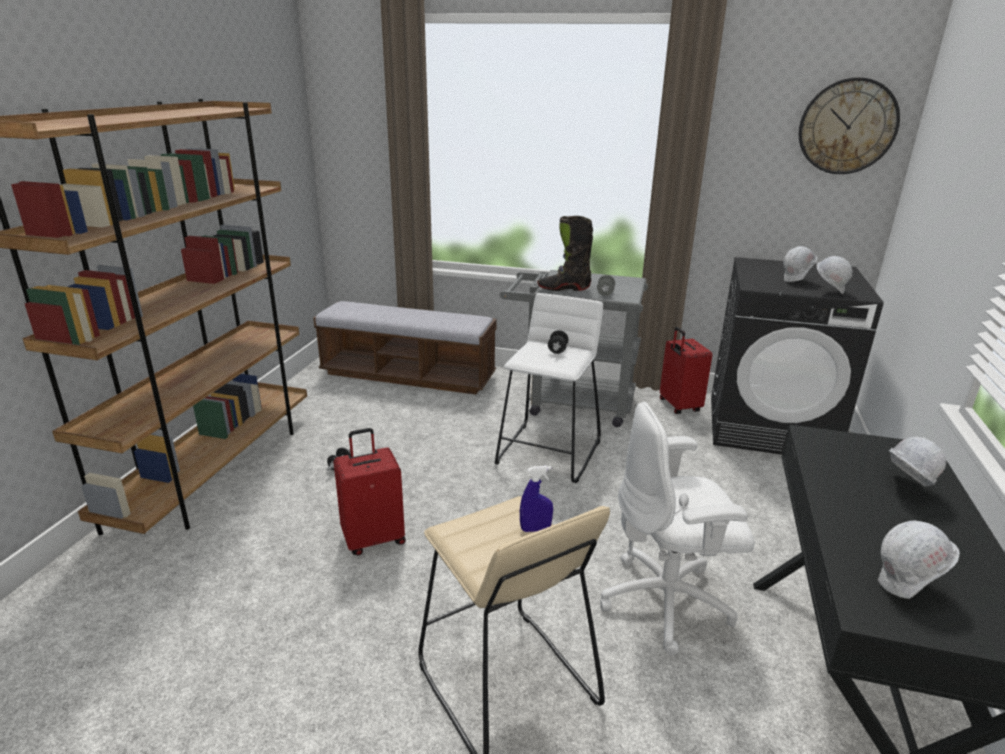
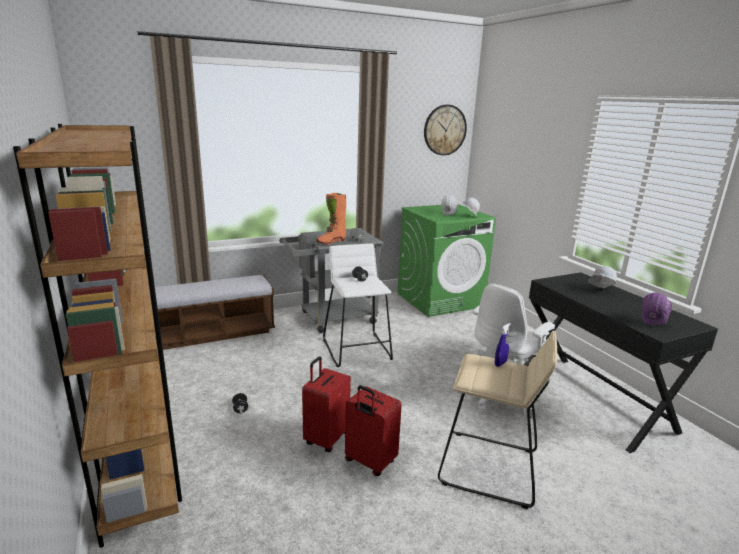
camera: 40 degrees left, 5 degrees down
(563, 288) = (331, 241): black boot -> orange boot
(678, 406) = (388, 303): red suitcase -> red suitcase (369, 462)
(770, 427) = (440, 300): black washing machine -> green washing machine
(907, 587) = (653, 322): white hard hat -> purple hard hat

